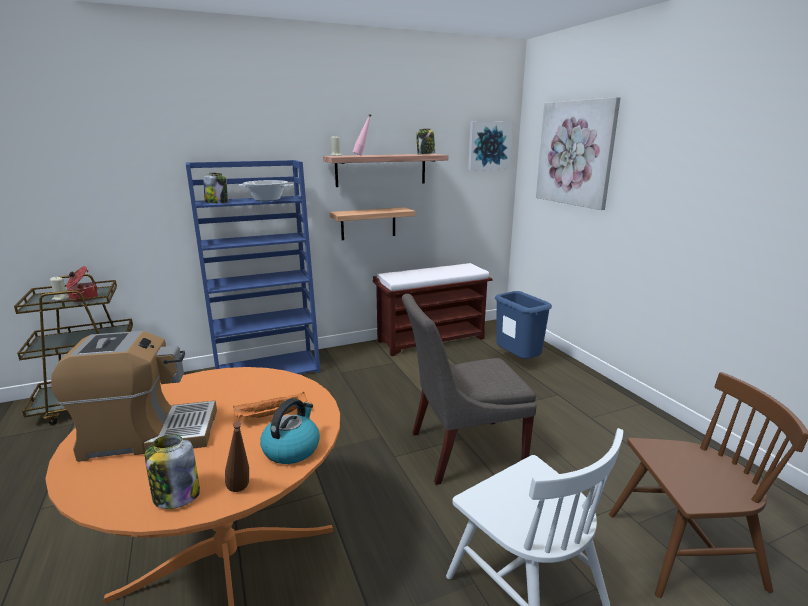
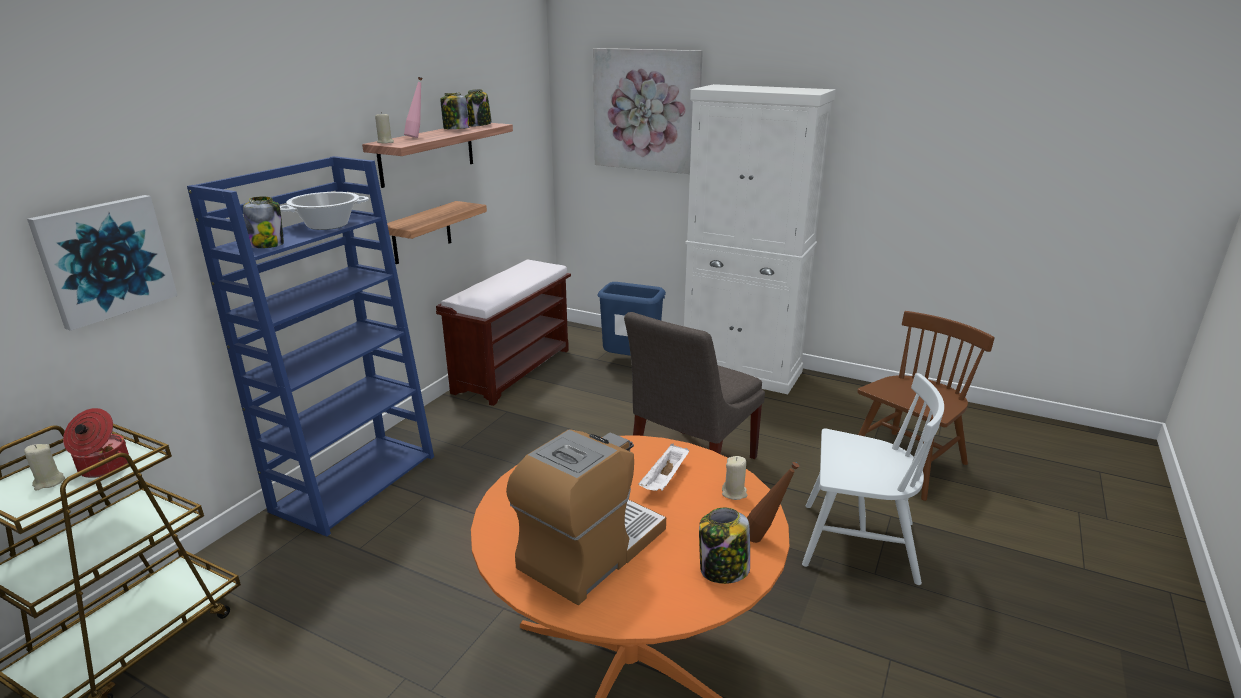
camera: 40 degrees left, 5 degrees up
(271, 416) = (665, 480): orange tray -> white tray
(292, 448) = (734, 493): kettle -> beige candle
(401, 154) = (456, 129): none -> jar
(489, 145) = (526, 103): picture -> picture (105, 259)
(605, 397) = (741, 371): none -> white cabinet

